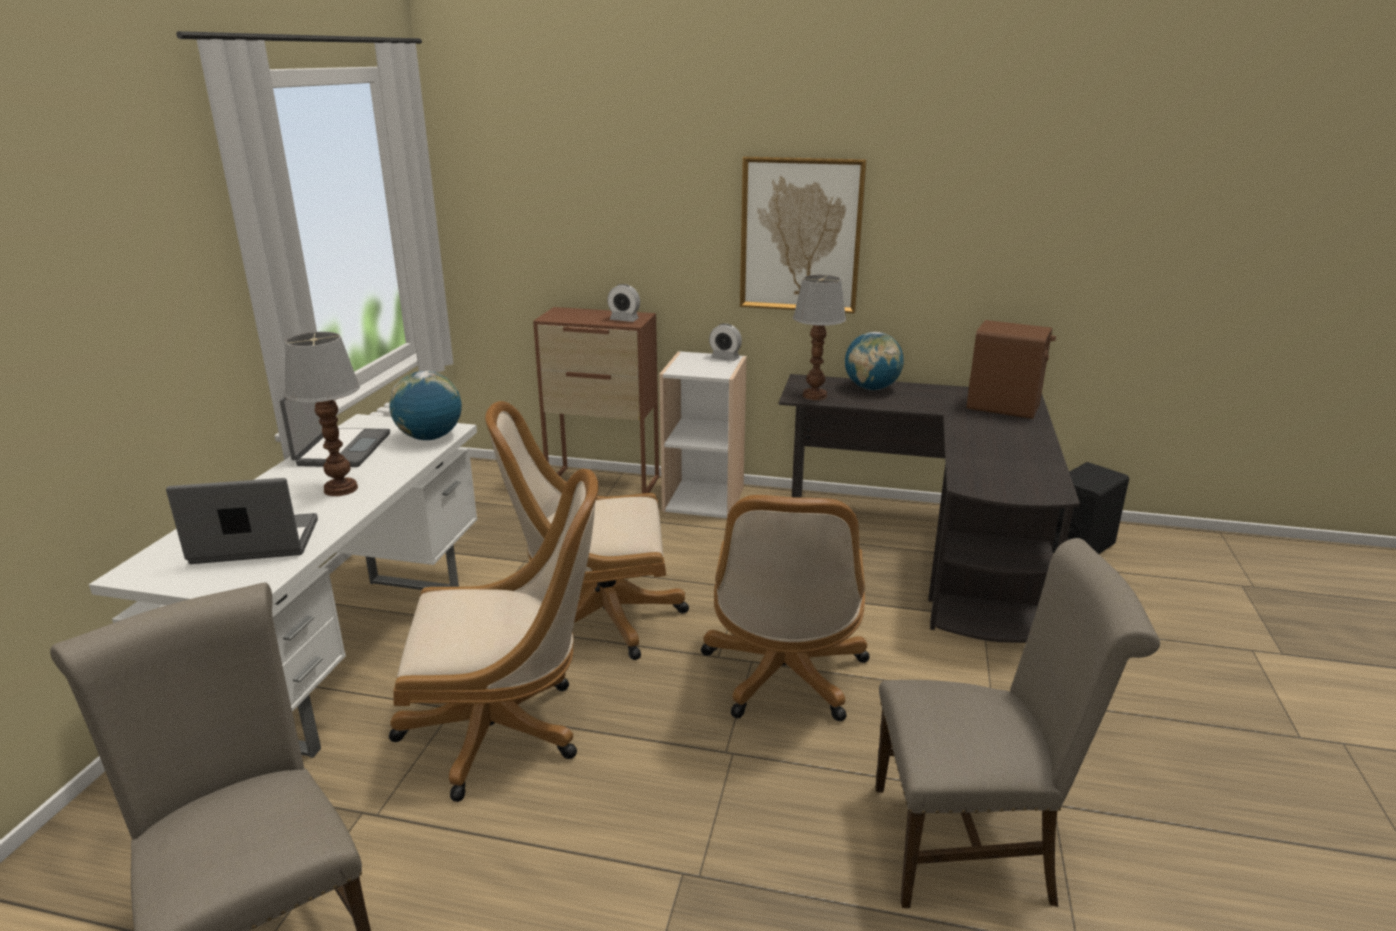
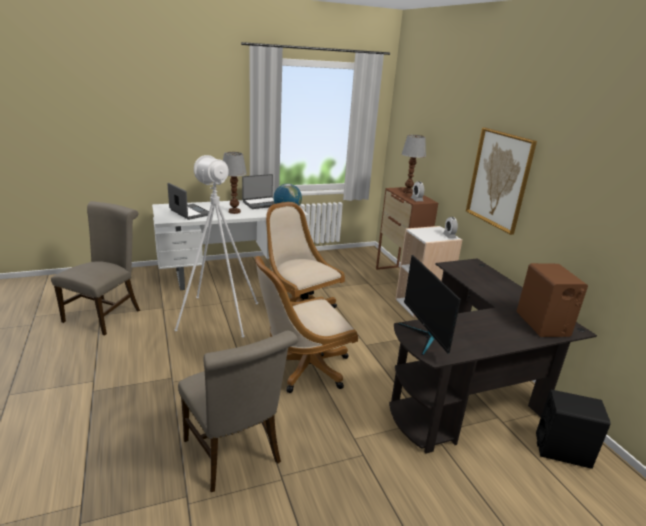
camera: 55 degrees right, 0 degrees up
(506, 729) = (218, 316): office chair -> white floor lamp
(815, 395) = (459, 269): table lamp -> table lamp (408, 192)
(871, 388) = (496, 281): globe -> none
(1000, 483) = (425, 337): none -> monitor

